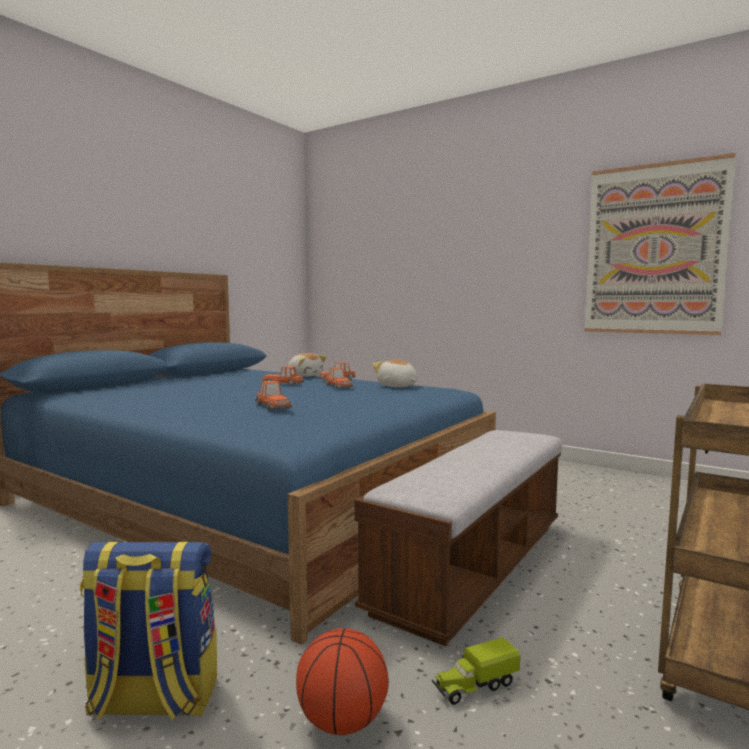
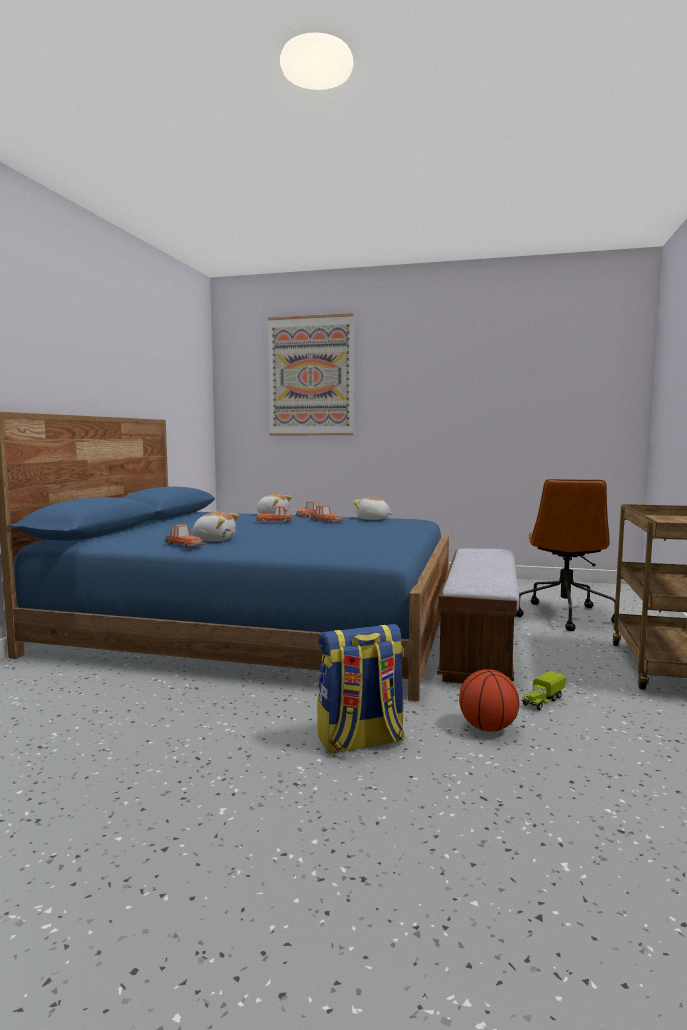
camera: 20 degrees left, 0 degrees up
(164, 401) = (214, 540): none -> plush toy
(273, 406) = (334, 536): toy car -> toy car (184, 545)
(641, 534) = (564, 615): none -> brown office chair
(654, 250) = (537, 406): picture -> picture (311, 376)

